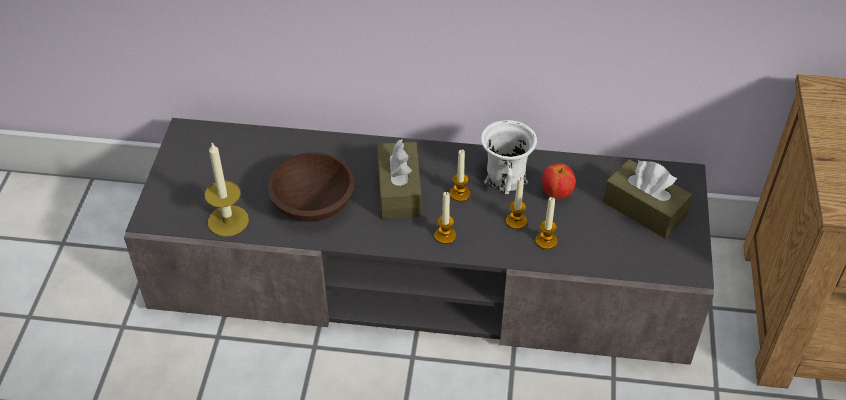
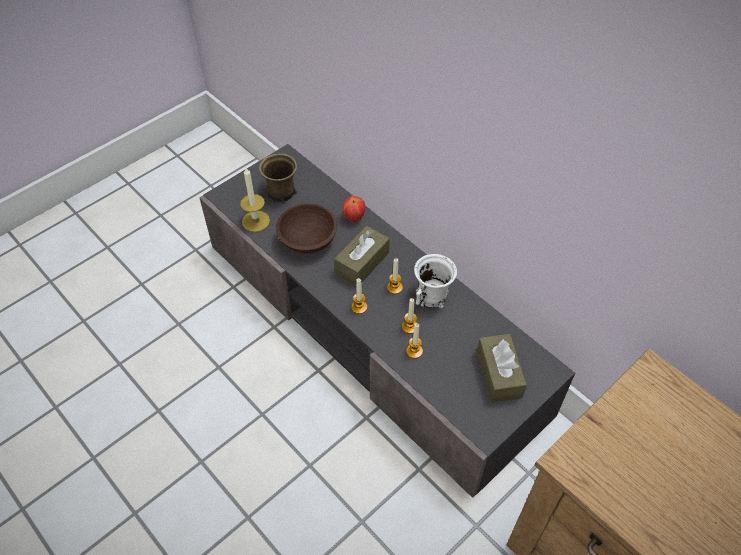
camera: 40 degrees right, 5 degrees up
(225, 174) = (281, 193): none -> brown mug
(556, 194) = (452, 327): apple -> apple (354, 217)

